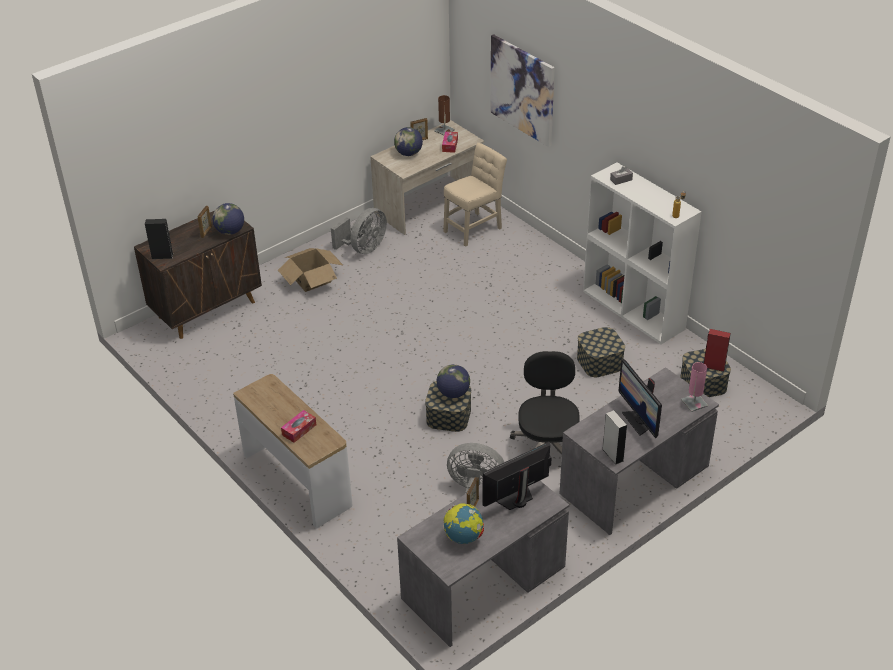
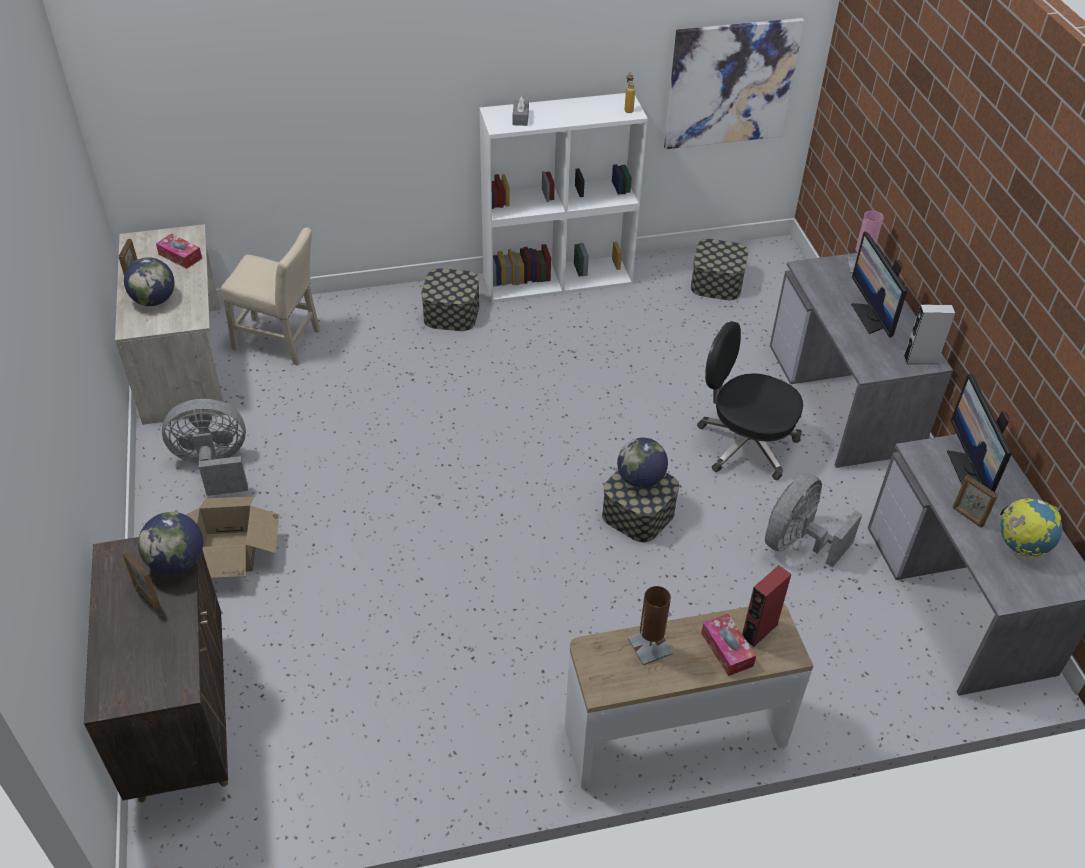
camera: 65 degrees left, 5 degrees up
(162, 256) = (158, 685): black speaker -> none
(364, 248) = (214, 466): grey fan -> grey fan turned 75 degrees counterclockwise
(444, 130) = (138, 248): brown table lamp -> brown table lamp (650, 646)
(474, 228) = (280, 341): beige chair -> beige chair turned 120 degrees clockwise
(522, 90) = (269, 102): picture -> picture (731, 84)
(599, 362) = (628, 342): storage box -> storage box (451, 313)
(638, 421) = (871, 317): monitor -> monitor turned 75 degrees clockwise
(714, 366) = (730, 253): red speaker -> red speaker (759, 631)

